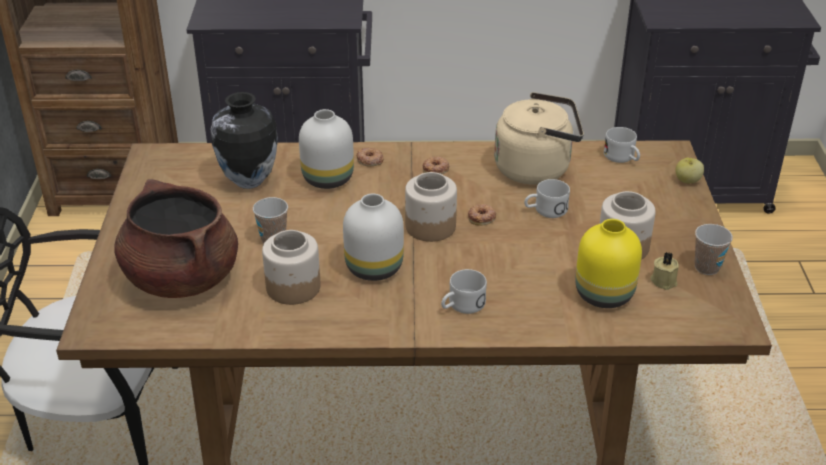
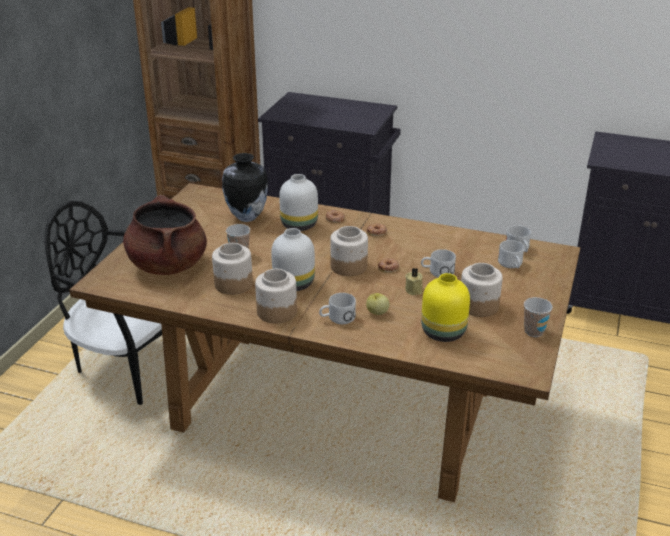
camera: 20 degrees right, 5 degrees down
(376, 315) = (276, 312): none -> jar
(537, 168) = (449, 245): beige kettle -> none
(627, 181) = (511, 265): none -> white mug
(664, 280) = (494, 333): beige candle -> beige candle (414, 290)
(687, 181) = (559, 273): apple -> apple (377, 312)

